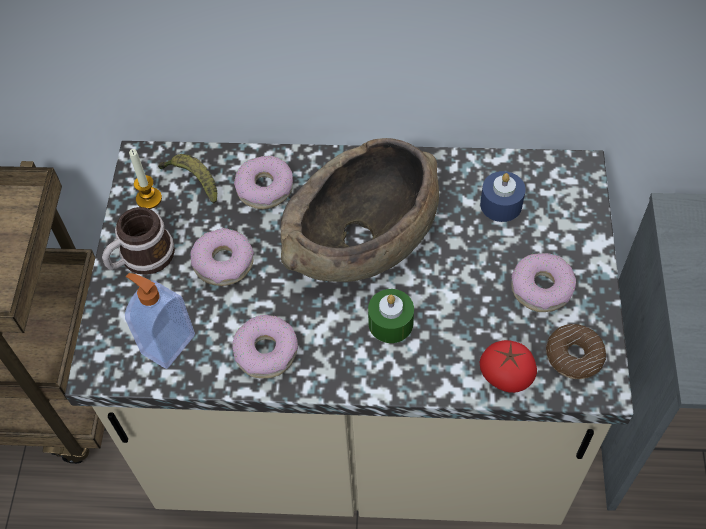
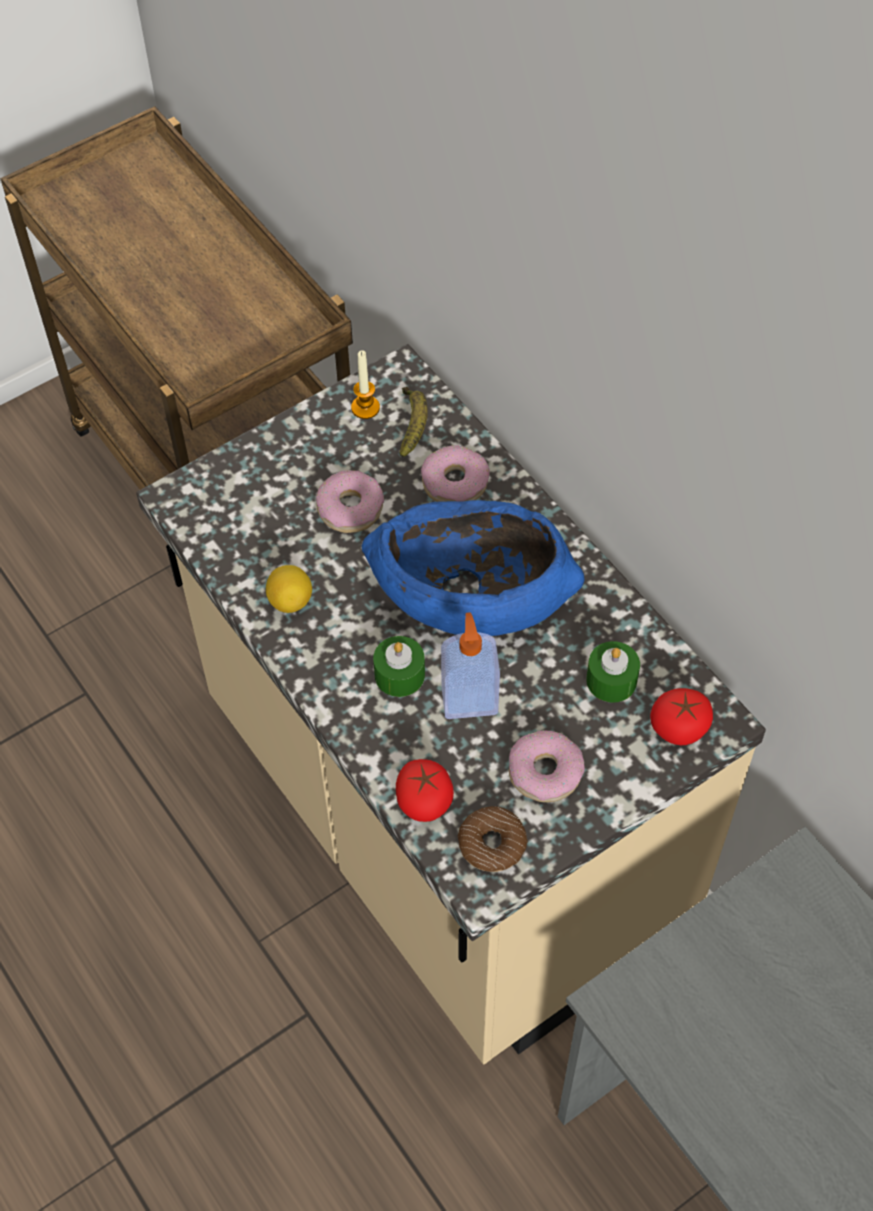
camera: 50 degrees right, 0 degrees up
(141, 258) = (302, 447): mug -> none
(167, 343) = (238, 525): soap dispenser -> soap dispenser (469, 699)
(265, 351) = (290, 600): donut -> lemon
(362, 238) = (470, 593): brown bowl -> blue bowl
(501, 204) = (611, 680): blue candle -> green candle
(566, 192) = (679, 727): none -> tomato

